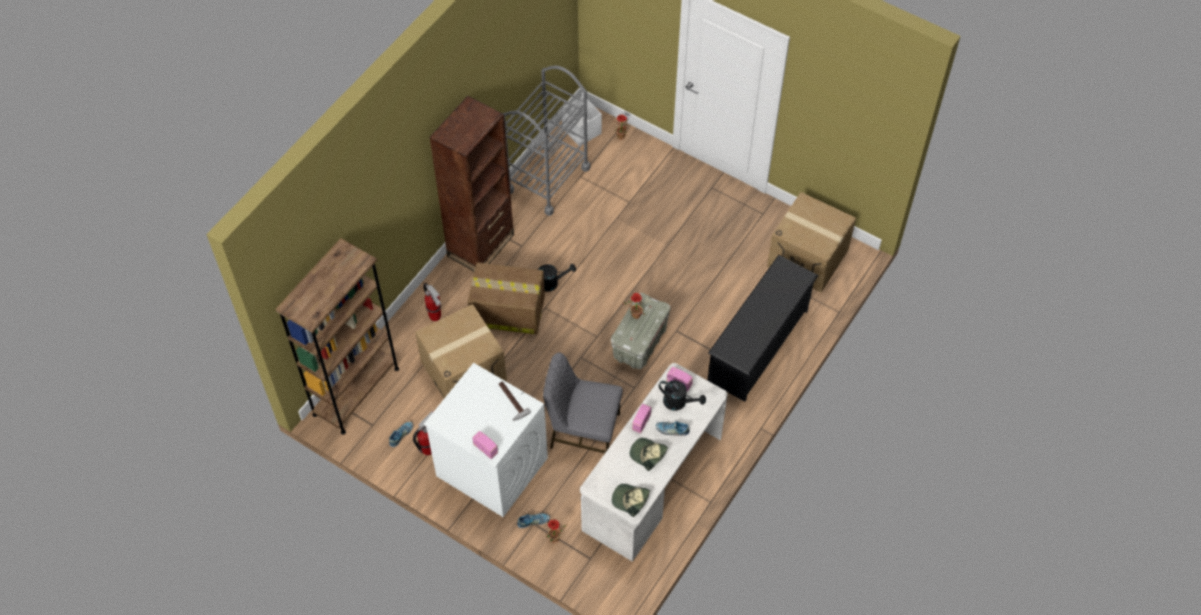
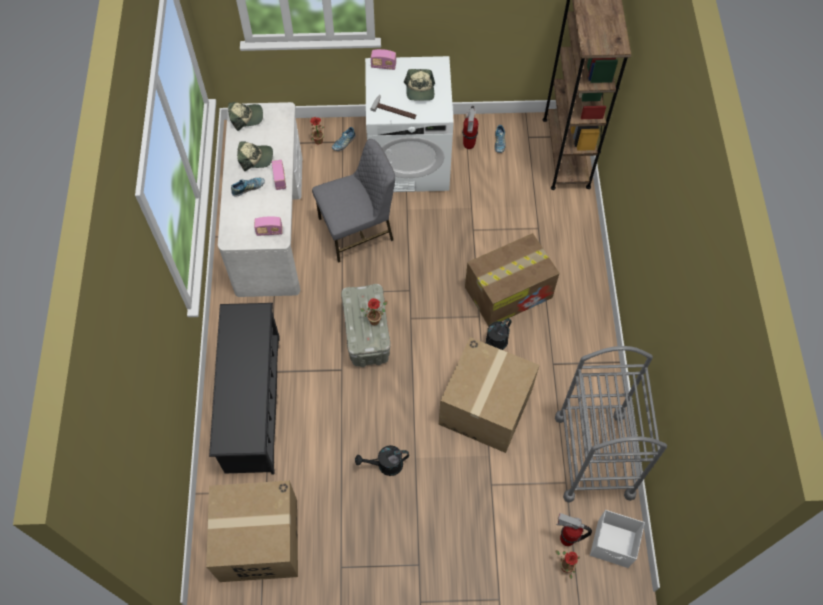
camera: 145 degrees right, 5 degrees up
(435, 317) = (564, 248): fire extinguisher -> fire extinguisher (566, 539)
(463, 371) = (498, 219): cardboard box -> cardboard box (485, 407)
(475, 406) = (420, 90): none -> cap
(481, 245) = (590, 339): brown bookcase -> none
(679, 402) = (258, 214): black watering can -> black watering can (385, 465)

